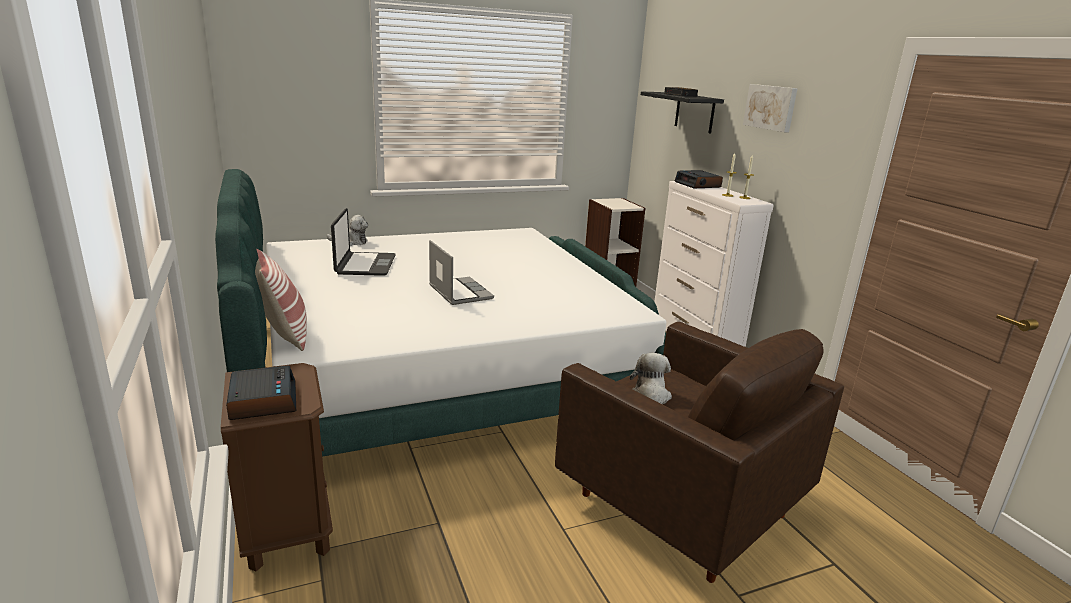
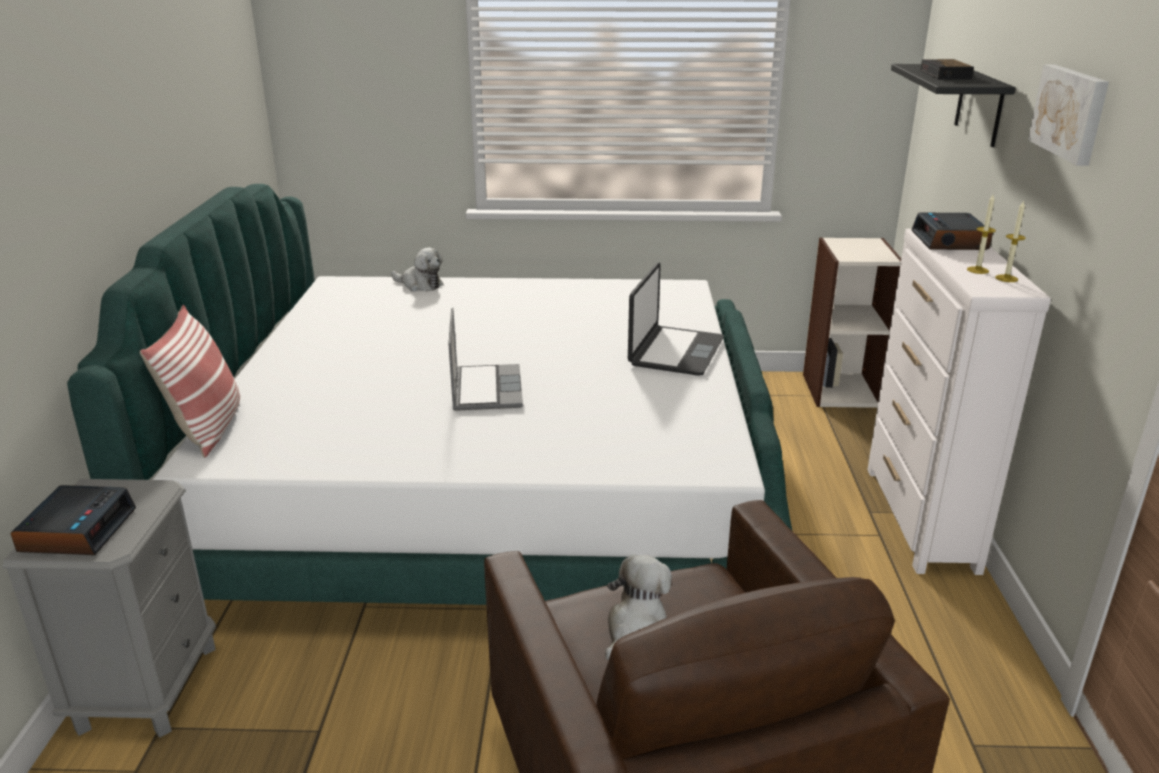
camera: 25 degrees right, 5 degrees up
(287, 529) = (147, 686): brown nightstand -> grey nightstand
(365, 265) = (403, 326): laptop -> laptop (675, 352)

